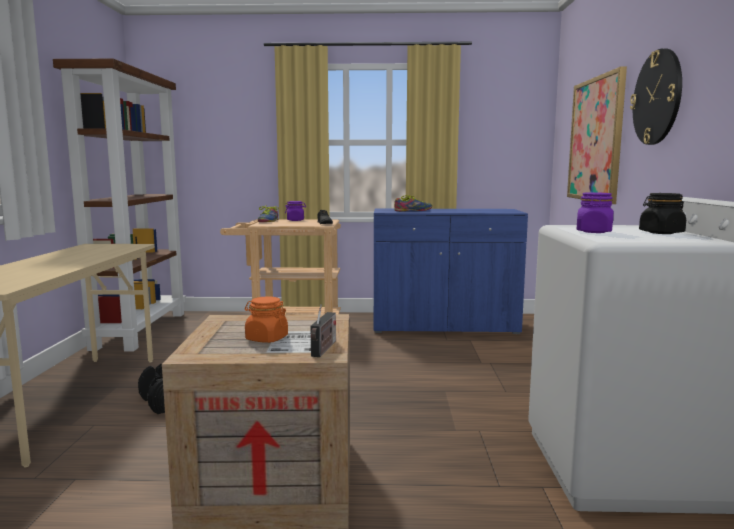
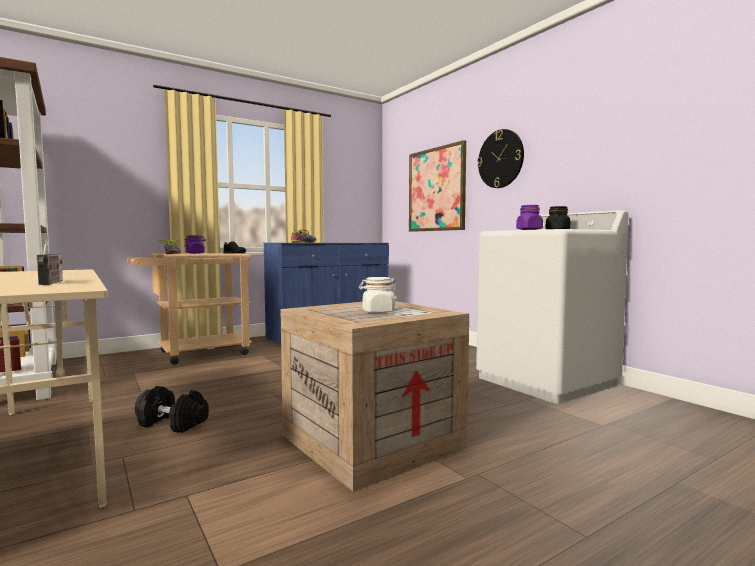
camera: 35 degrees left, 5 degrees down
(266, 339) = (378, 312): orange jar -> white jar
(323, 349) = (434, 311): radio -> radio (51, 282)

